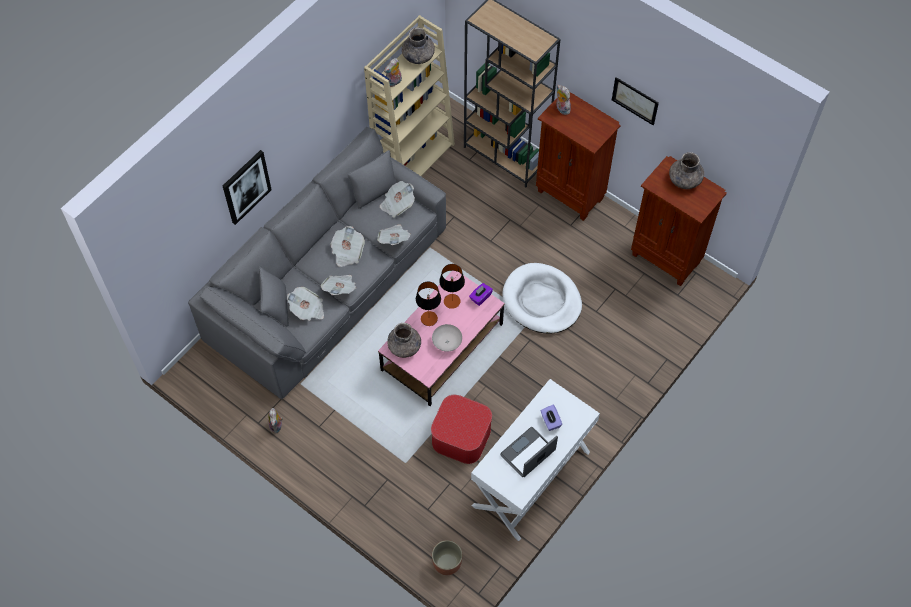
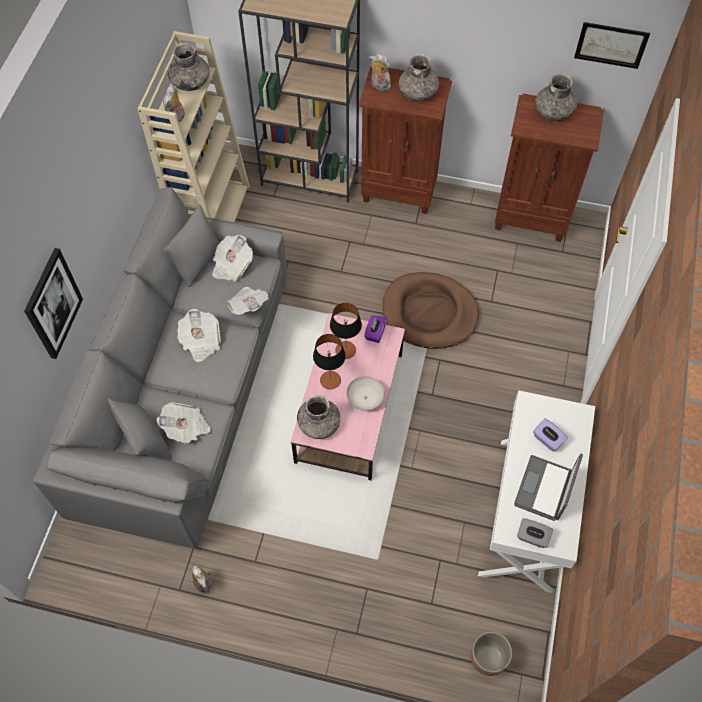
camera: 25 degrees left, 0 degrees up
(340, 289) = (213, 387): newspaper -> none
(461, 436) = (423, 500): ottoman -> none
(500, 481) = (532, 537): none -> grey tissue box
(541, 301) = (429, 313): white dog bed -> brown dog bed
(588, 125) = (418, 93): none -> grey vase
(635, 100) = (468, 40): picture -> picture (611, 45)

